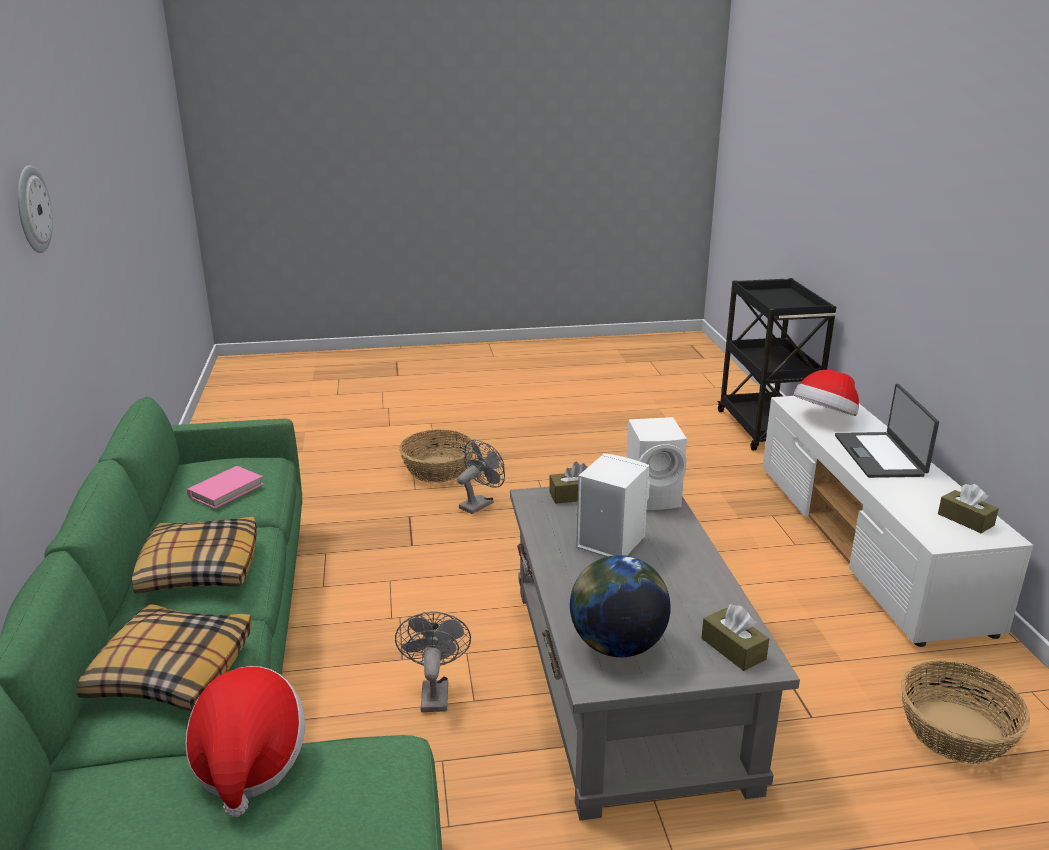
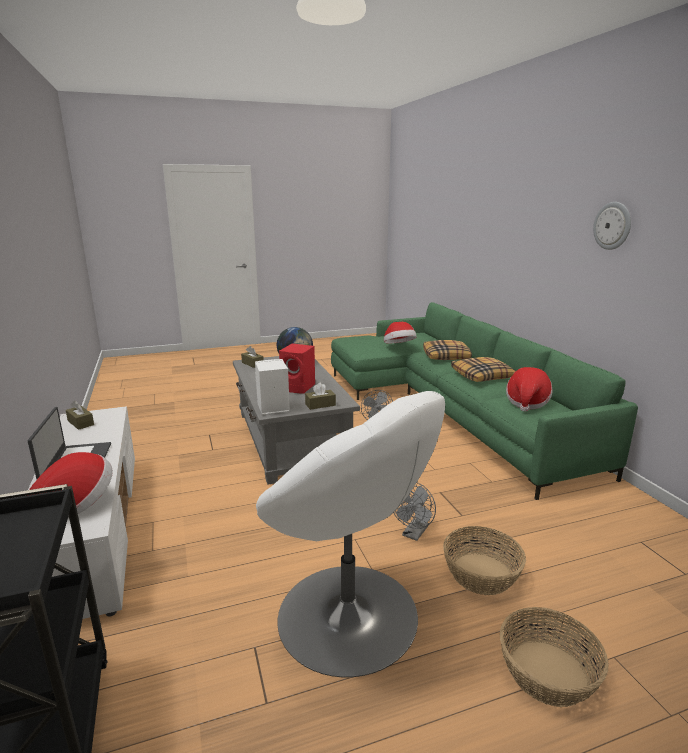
camera: 170 degrees right, 5 degrees down
(226, 490) = (526, 402): pink book -> hat
(569, 456) = (349, 617): none -> white armchair
(609, 541) = (299, 388): white speaker -> red speaker
(955, 732) = (149, 435): basket -> basket (547, 672)

